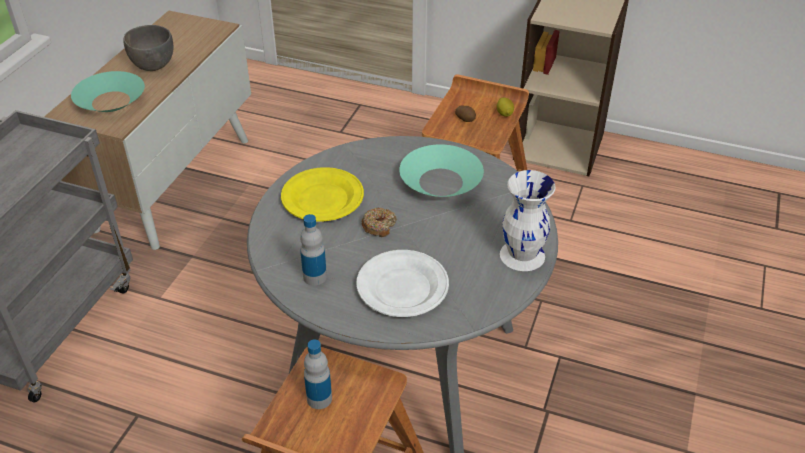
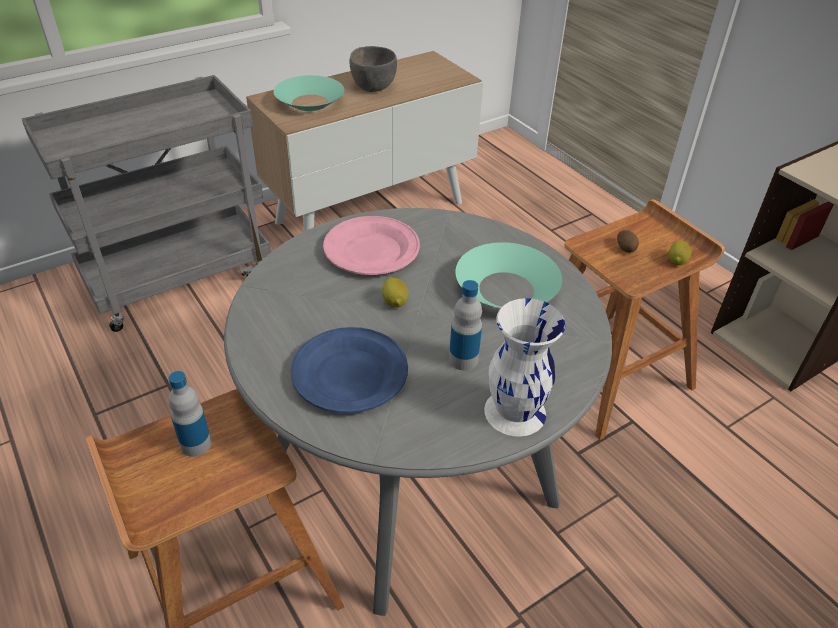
camera: 35 degrees right, 0 degrees up
(315, 277) = (282, 318): bottle -> bottle (463, 359)
(322, 198) = (372, 250): yellow plate -> pink plate
(379, 226) = (395, 302): donut -> lemon
(403, 287) = (351, 374): white plate -> blue plate

